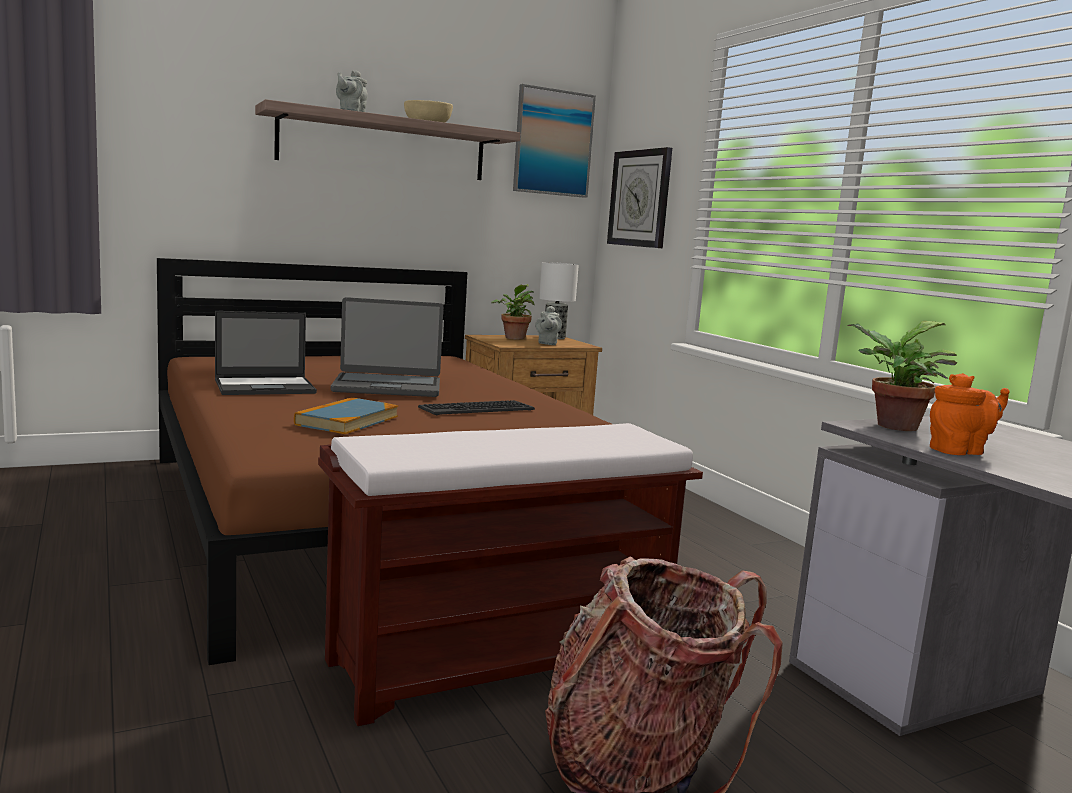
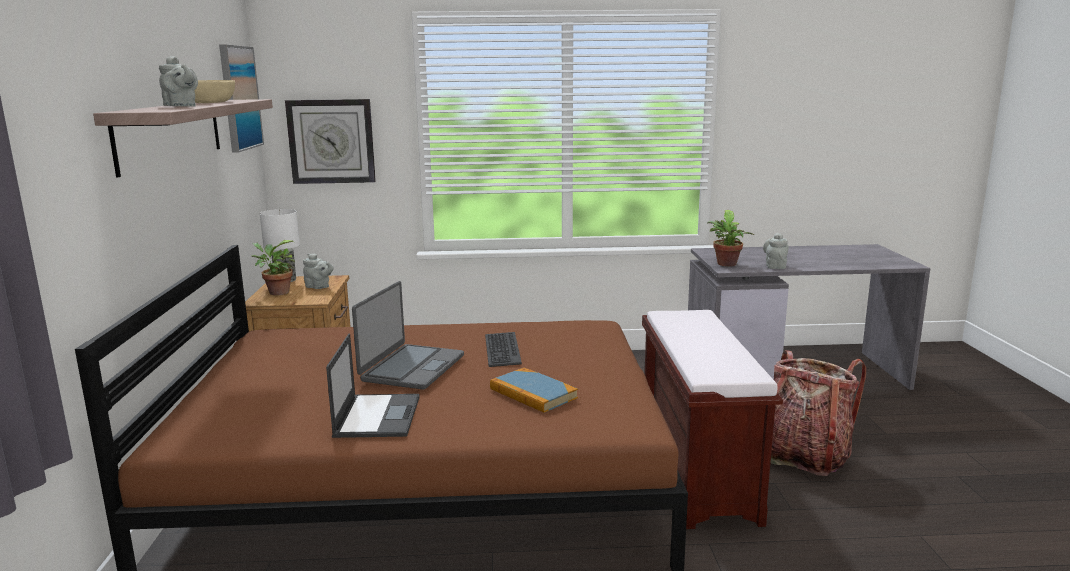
camera: 65 degrees left, 5 degrees up
(960, 451) = (775, 266): orange teapot -> grey teapot

